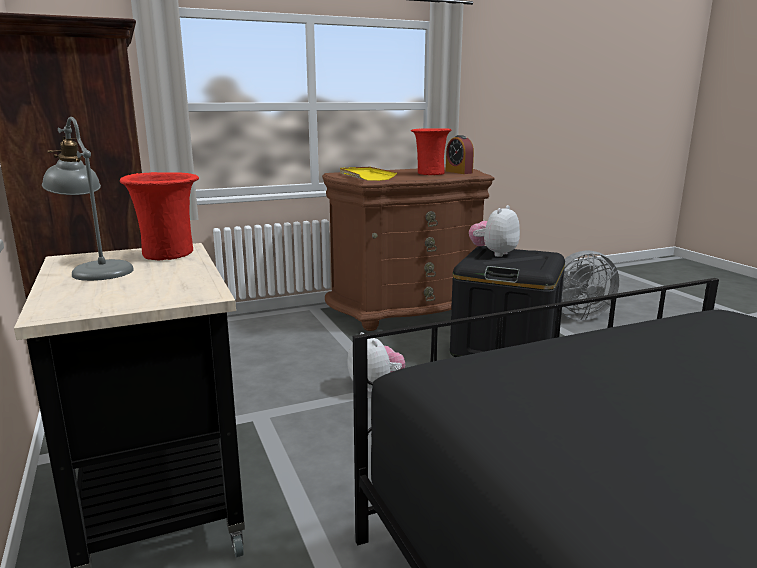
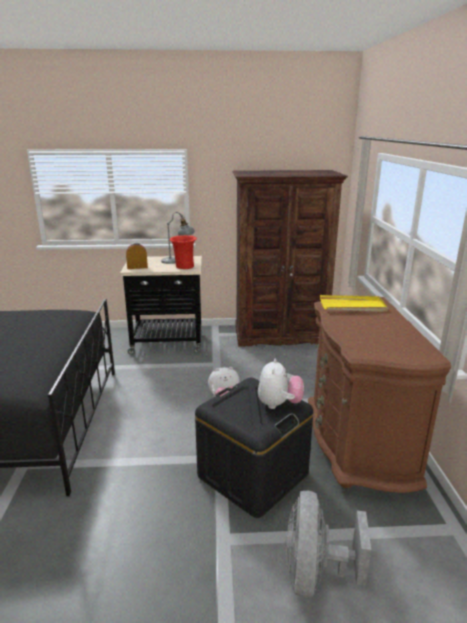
camera: 110 degrees right, 5 degrees up
(429, 174) = (364, 331): red vase -> none
(459, 172) = (379, 348): alarm clock -> alarm clock (137, 267)
(494, 253) = (279, 404): plush toy -> plush toy turned 45 degrees clockwise

